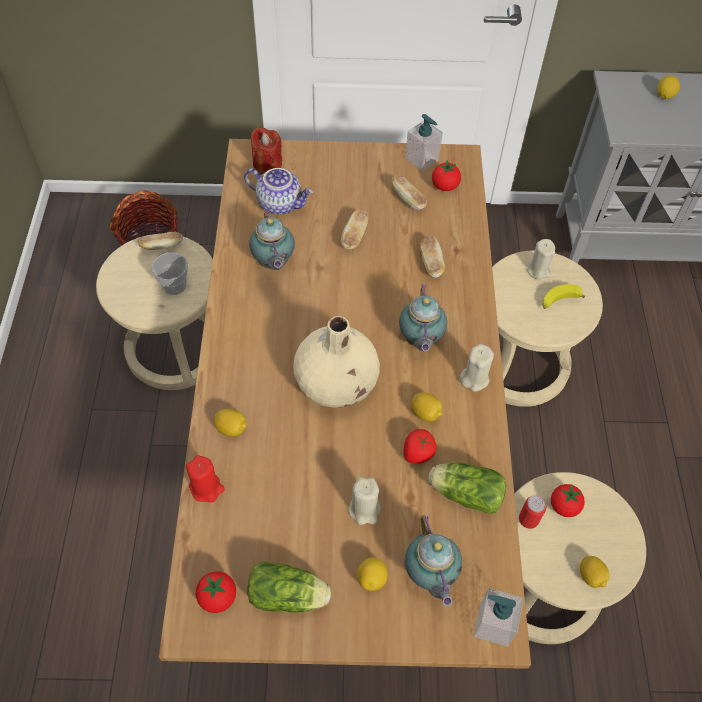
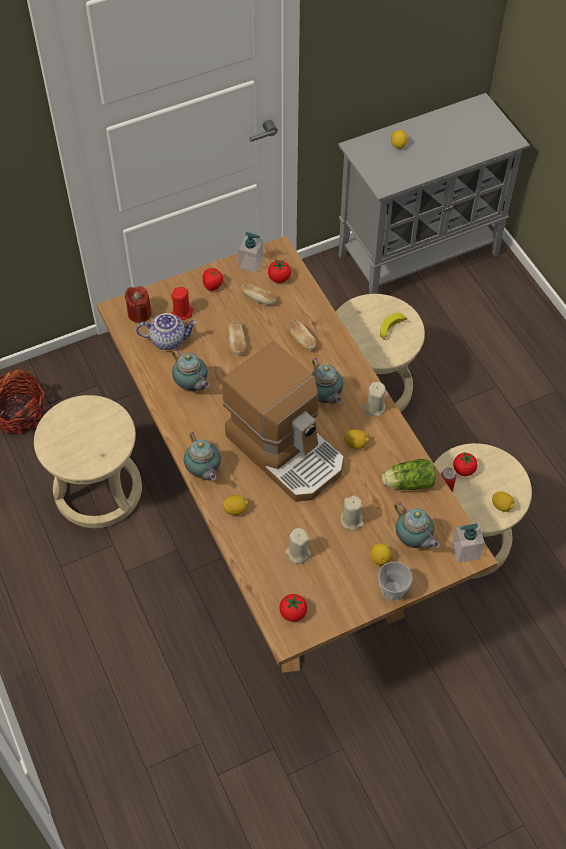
camera: 25 degrees left, 0 degrees up
(161, 246) = (72, 410): bread -> none
(174, 285) = (102, 435): cup -> cup (392, 590)
(206, 488) = (243, 553): red candle -> red candle (182, 312)
(223, 367) = (203, 472): none -> teapot
(290, 596) = (336, 591): lettuce -> none
(337, 383) = (287, 449): beige vase -> coffee machine
(417, 453) = (365, 471): tomato -> tomato (212, 285)
(537, 270) = (364, 312): beige candle -> beige candle (298, 553)

